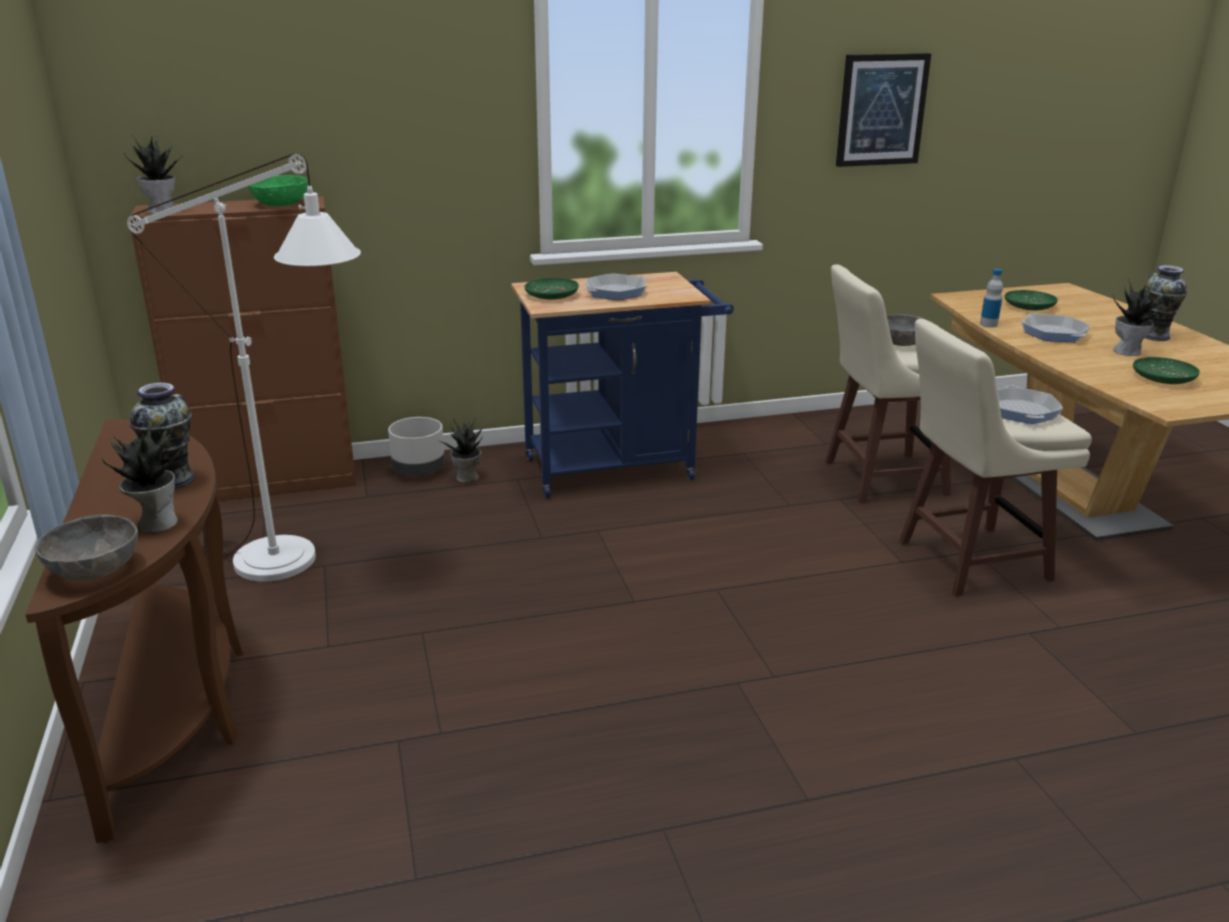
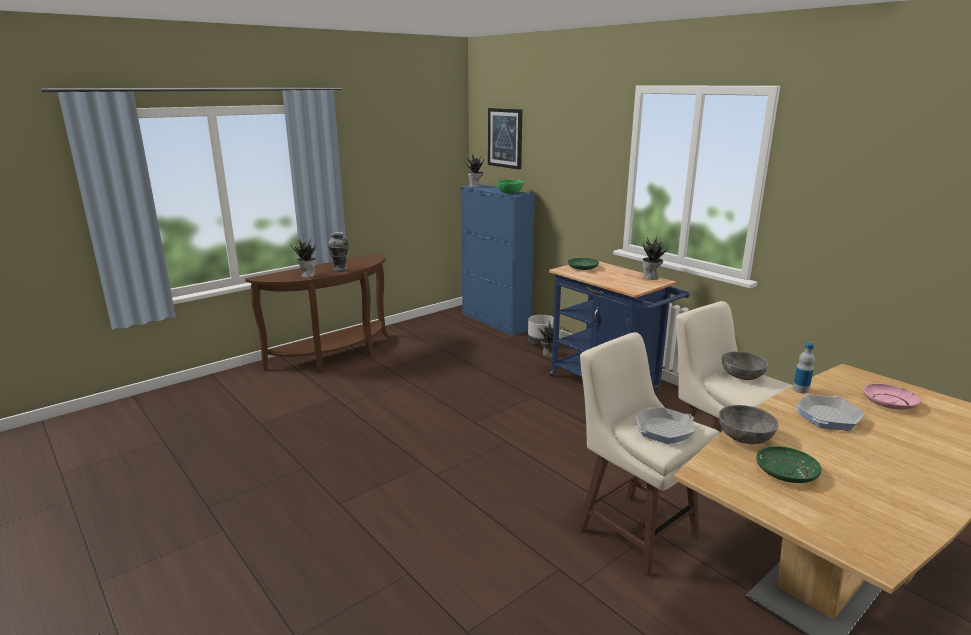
camera: 65 degrees right, 5 degrees down
(94, 570) = (273, 277): grey bowl -> grey bowl (744, 437)
(273, 484) = (495, 322): brown cabinet -> blue cabinet
(296, 564) = (438, 345): white floor lamp -> none
(615, 292) = (611, 276): frying pan -> none
(881, 110) = (874, 204): picture -> picture (505, 138)
(1029, 306) = (888, 402): green plate -> pink plate
(1128, 351) = (838, 453): potted plant -> potted plant (651, 278)
(1154, 336) = (916, 466): vase -> none

